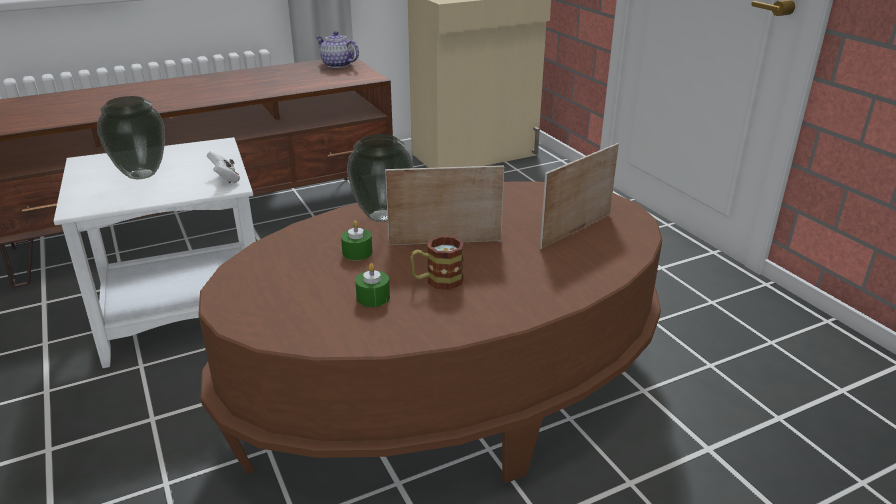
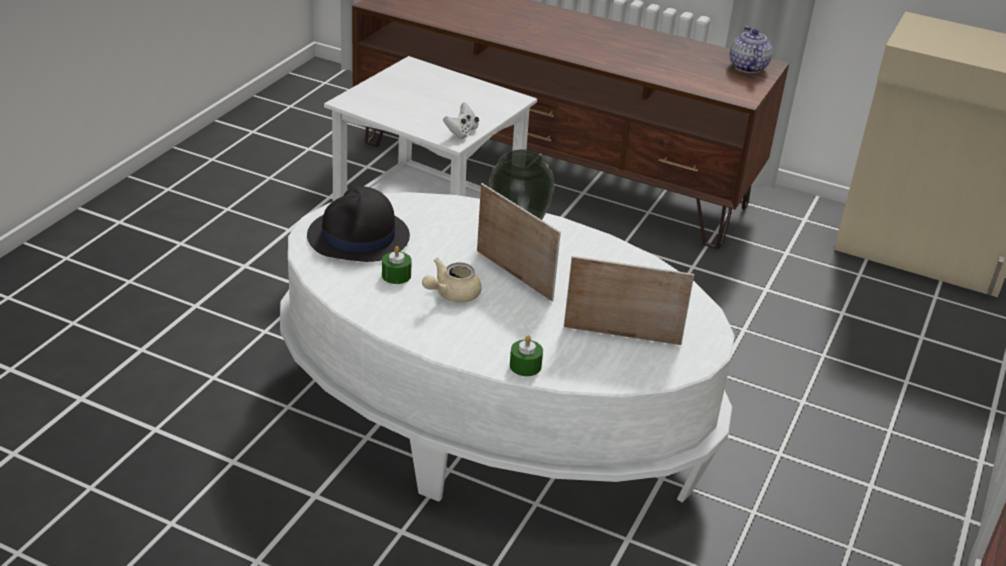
camera: 50 degrees right, 5 degrees up
(140, 175) = (421, 97): vase -> none
(285, 294) = (358, 237): none -> black hat
(357, 252) = (448, 242): green candle -> green candle (525, 366)
(437, 281) = (451, 294): mug -> beige teapot
(447, 391) = (492, 416): brown coffee table -> white coffee table

